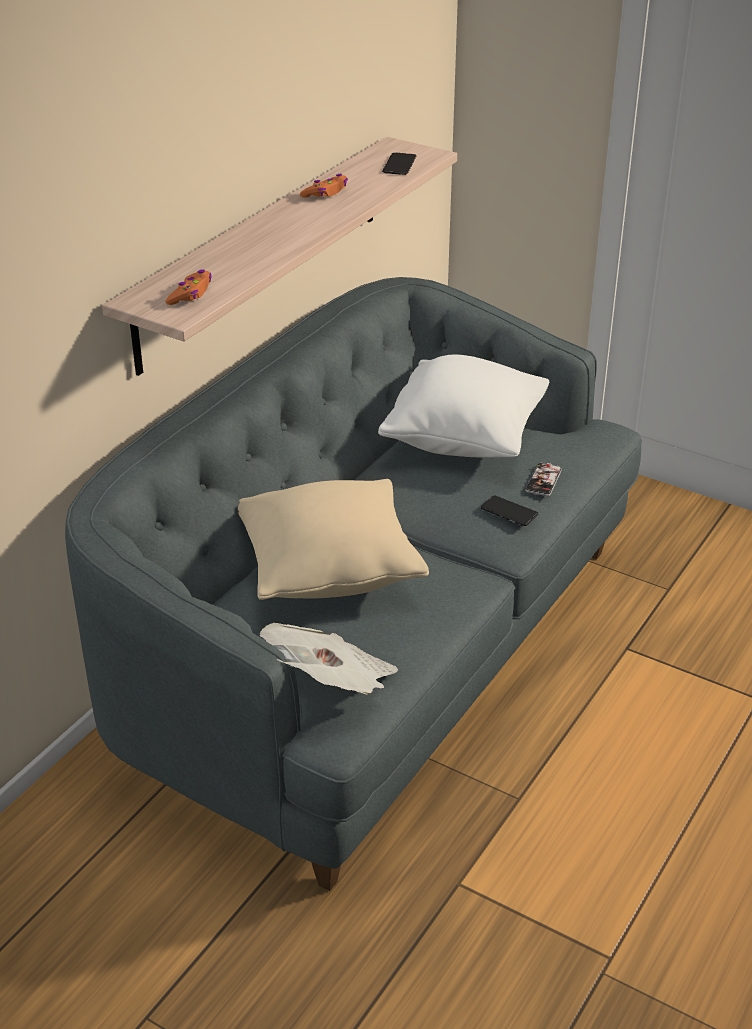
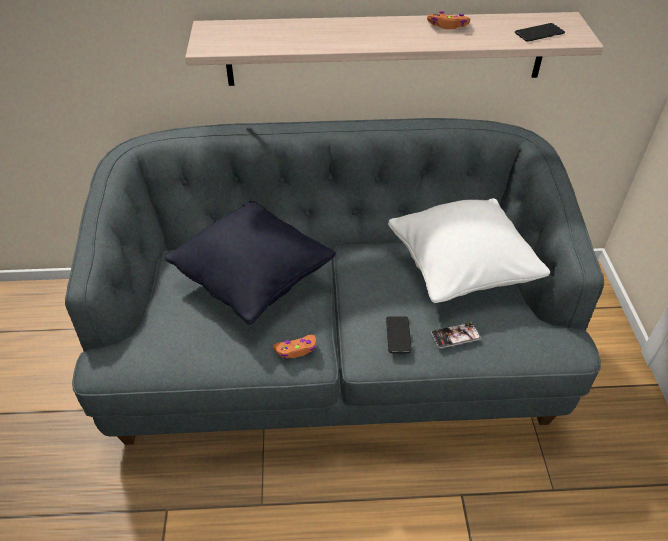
camera: 55 degrees right, 10 degrees up
(190, 294) = (236, 40): orange game controller -> orange game controller (296, 350)
(329, 573) = (253, 280): beige pillow -> black pillow
(331, 684) = (143, 337): newspaper -> none

